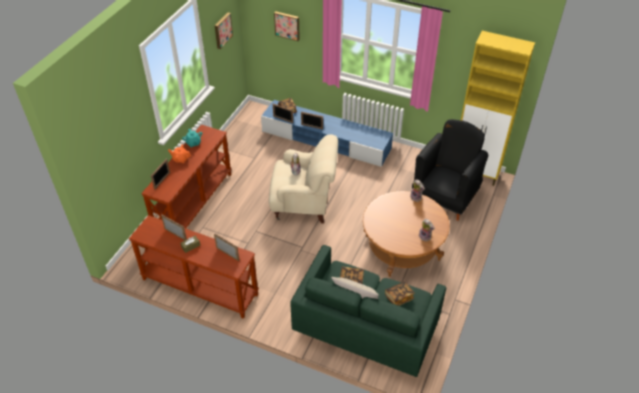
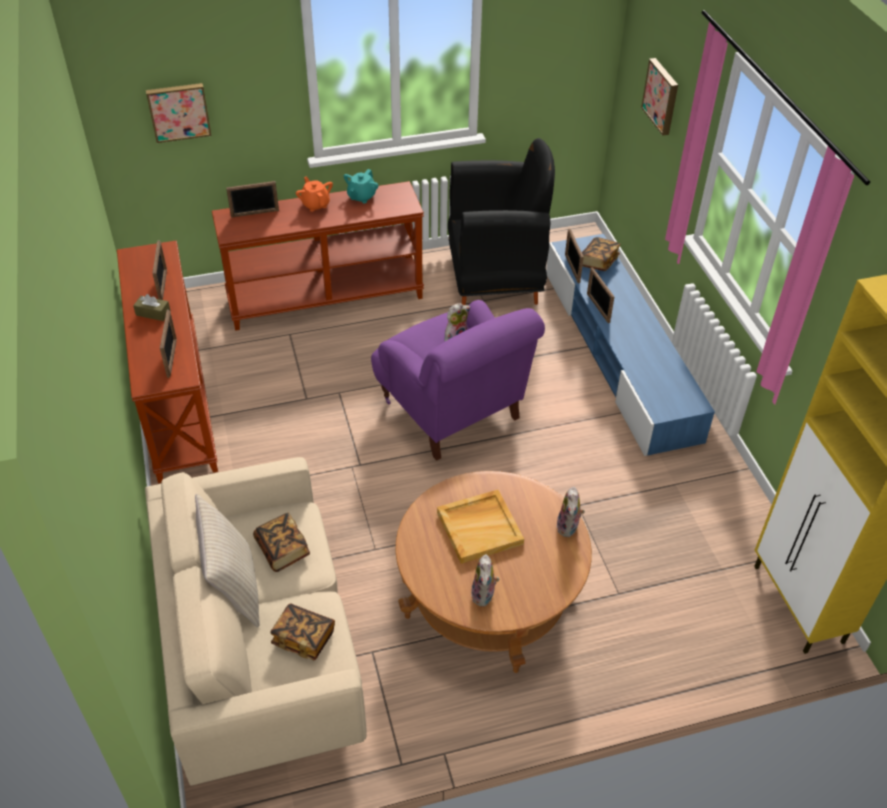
camera: 50 degrees right, 0 degrees up
(222, 30) = (550, 48): picture -> picture (179, 111)
(304, 203) = (452, 412): beige armchair -> purple armchair
(366, 328) = (262, 651): green sofa -> beige sofa
(394, 220) = (480, 527): none -> beige tray
(445, 197) = (681, 591): black armchair -> black armchair (496, 278)

